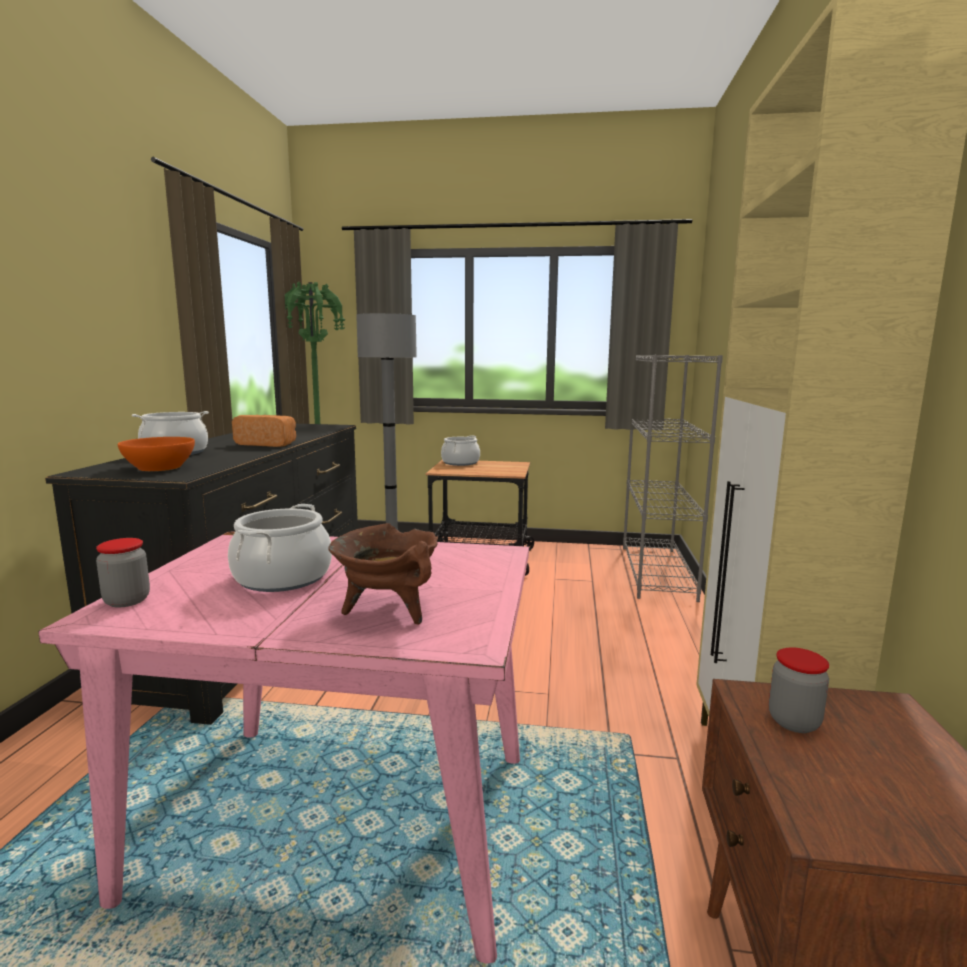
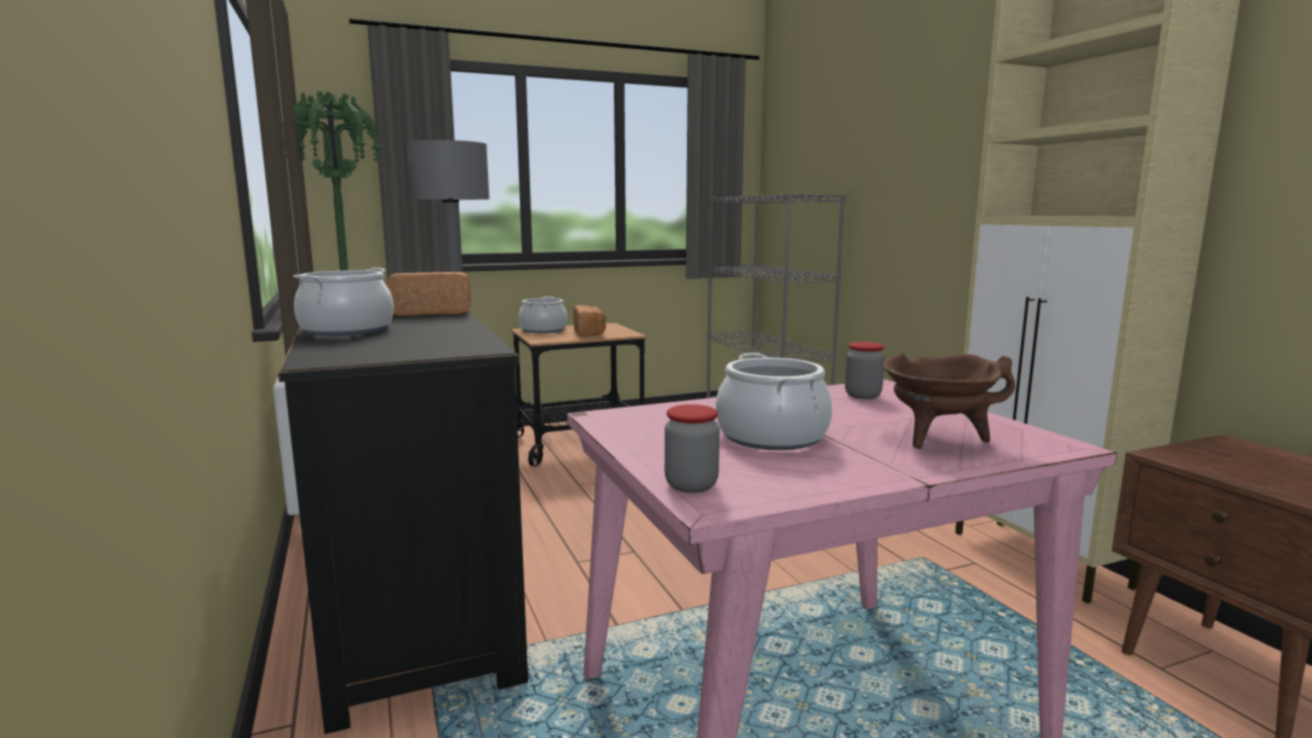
camera: 30 degrees left, 0 degrees up
(160, 467) = (410, 345): orange bowl -> none
(487, 469) = (590, 333): none -> bread
(794, 722) = (1214, 463): jar -> jar (863, 395)

